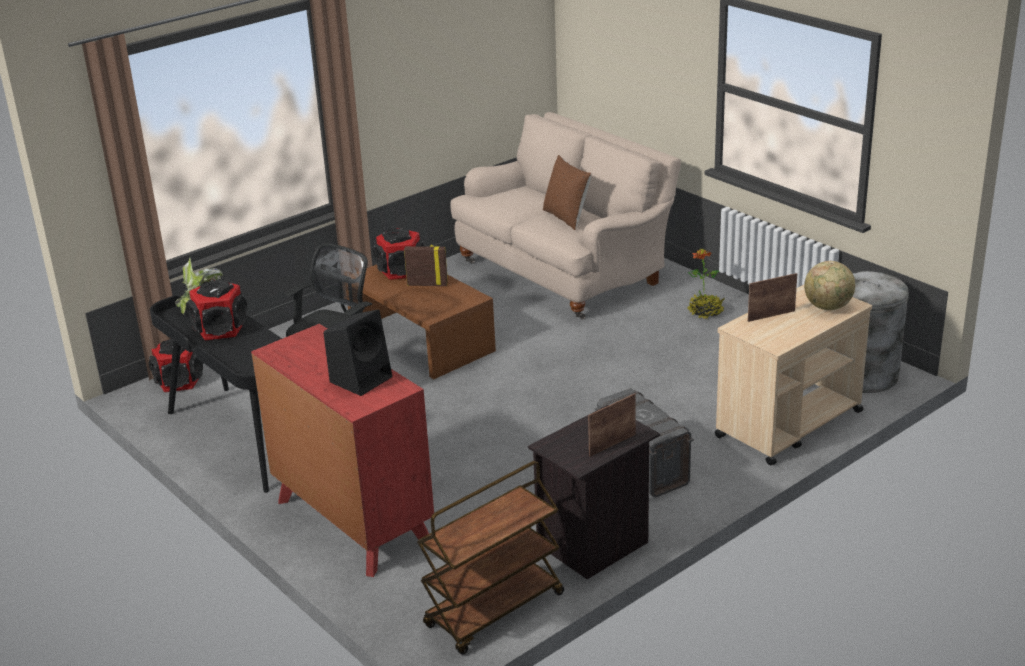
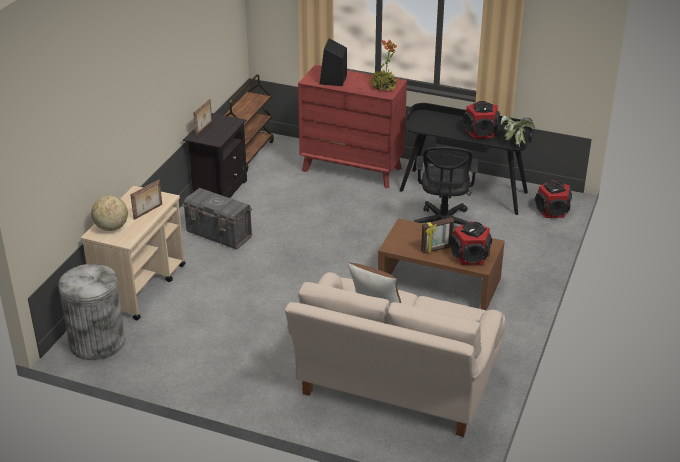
camera: 150 degrees right, 5 degrees up
(705, 312) = (243, 372): potted plant -> potted plant (383, 86)

